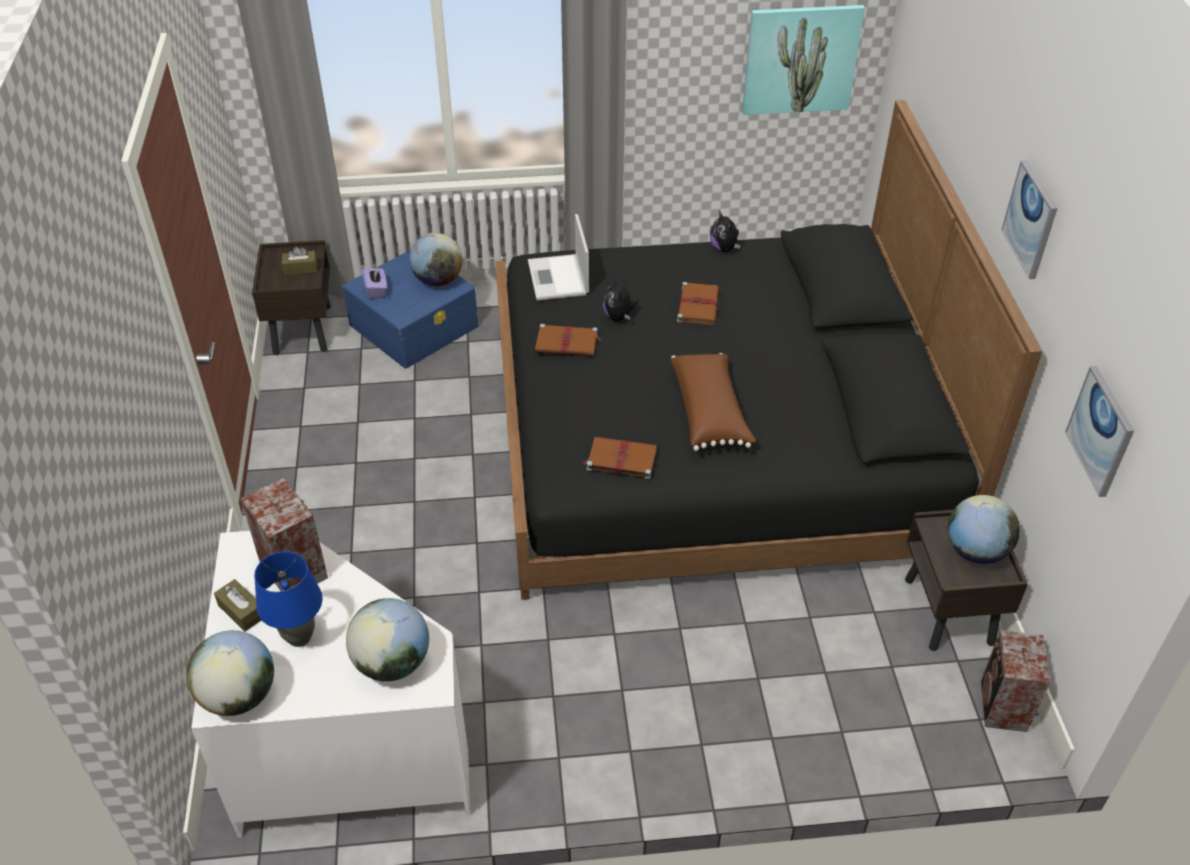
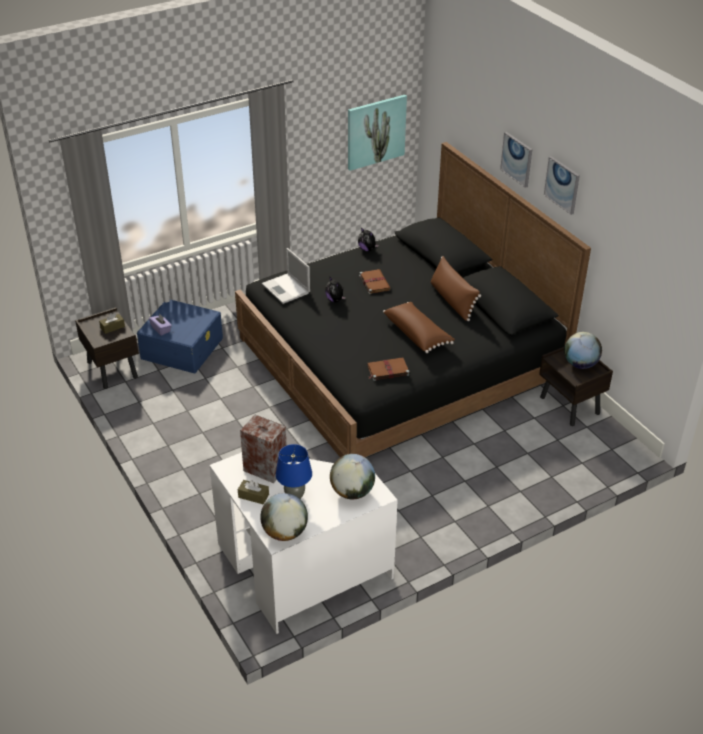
camera: 25 degrees left, 5 degrees down
(438, 280) = (195, 314): globe -> none
(567, 343) = (317, 321): brown book -> none
(804, 371) = (452, 300): none -> brown pillow
(1002, 707) = (619, 440): speaker -> none
(1101, 431) = (638, 275): picture -> picture (517, 159)

